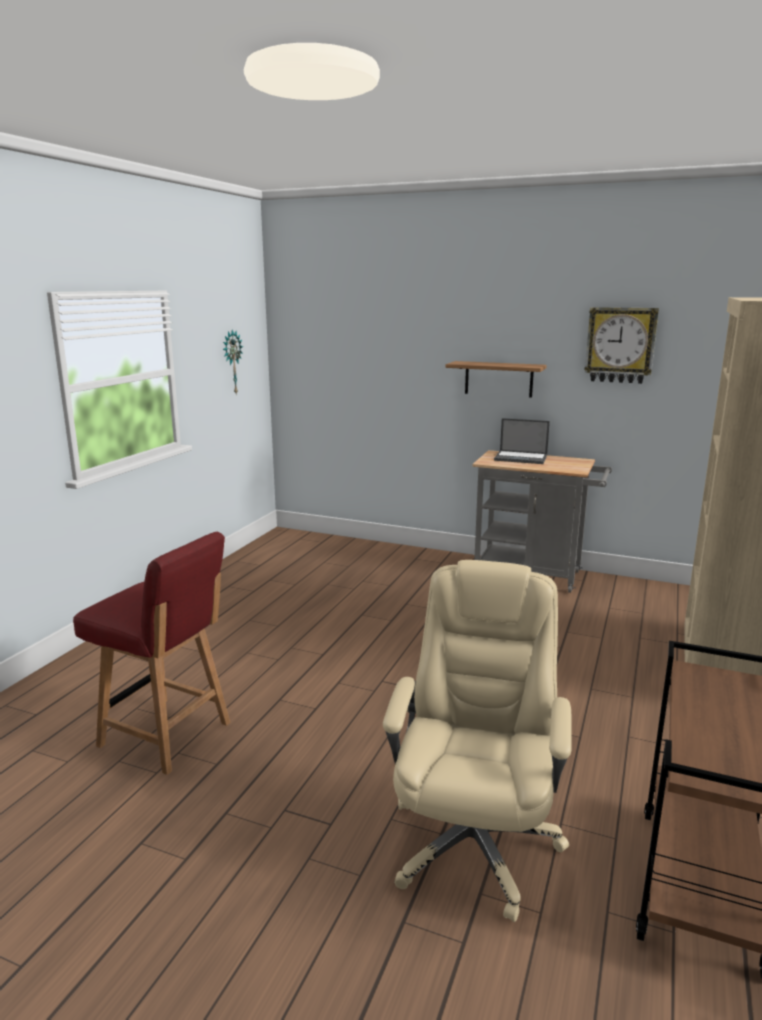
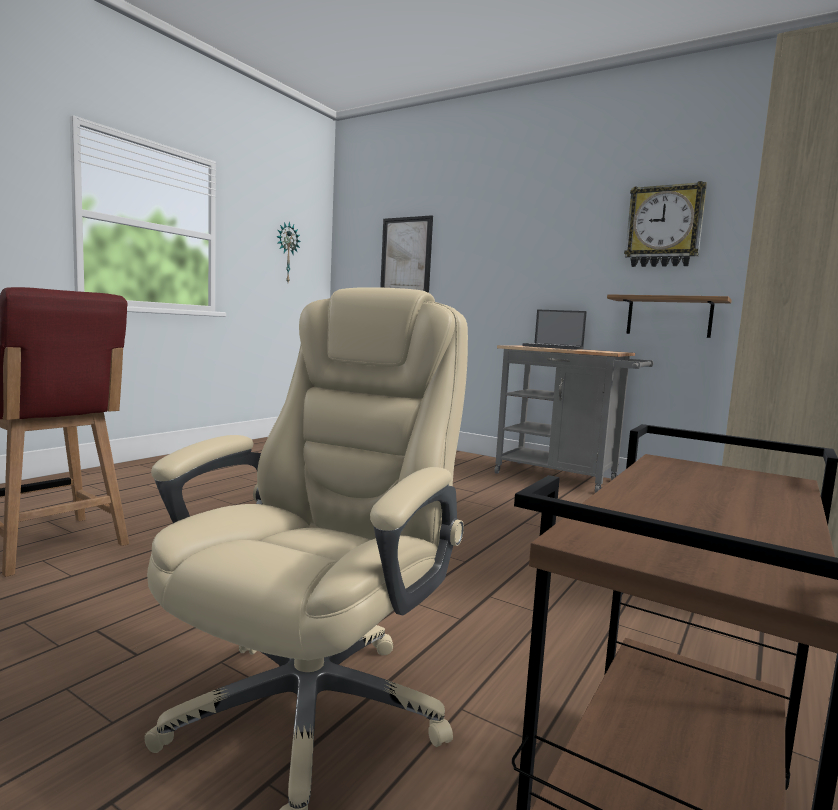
camera: 10 degrees right, 10 degrees down
(357, 358) = (406, 258): none -> picture
(498, 379) = (537, 271): shelf -> shelf (669, 316)

